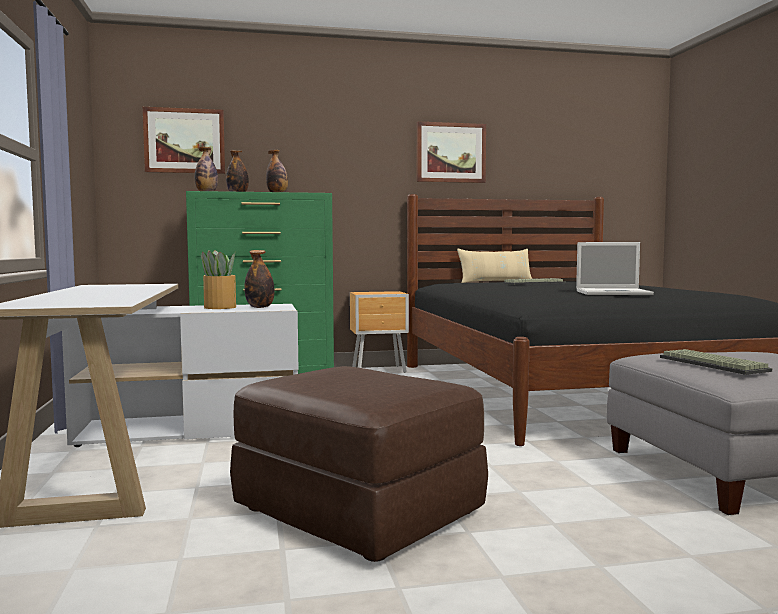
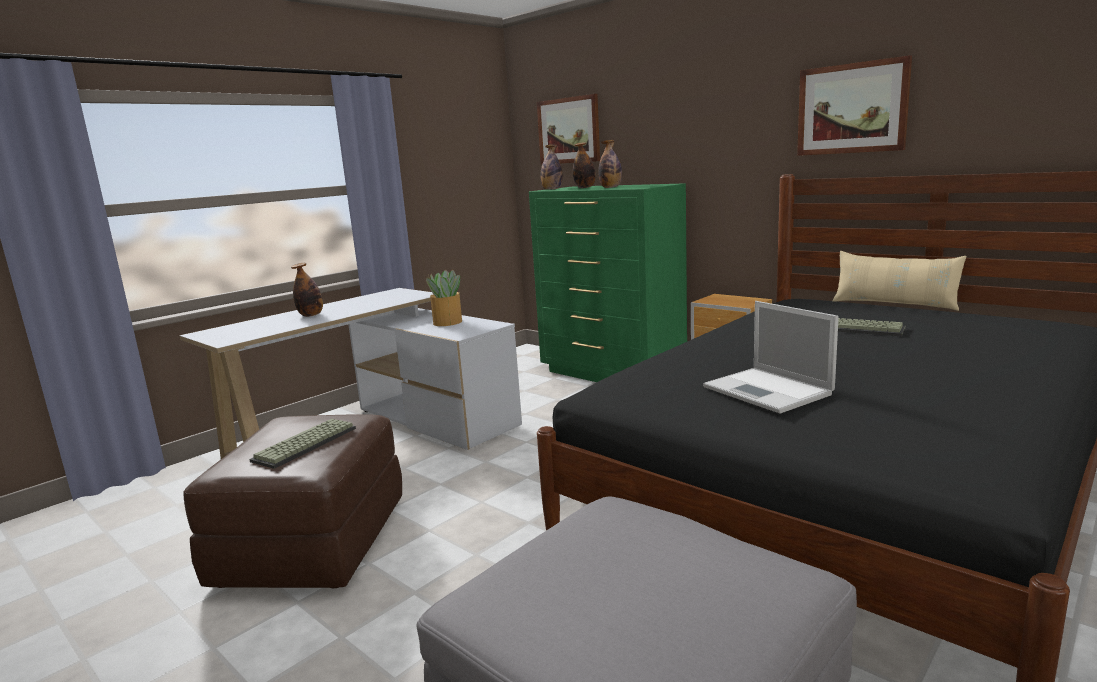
camera: 55 degrees right, 10 degrees up
(260, 307) = (464, 328): bottle -> bottle (311, 315)
(715, 364) = (571, 563): keyboard -> keyboard (305, 445)

